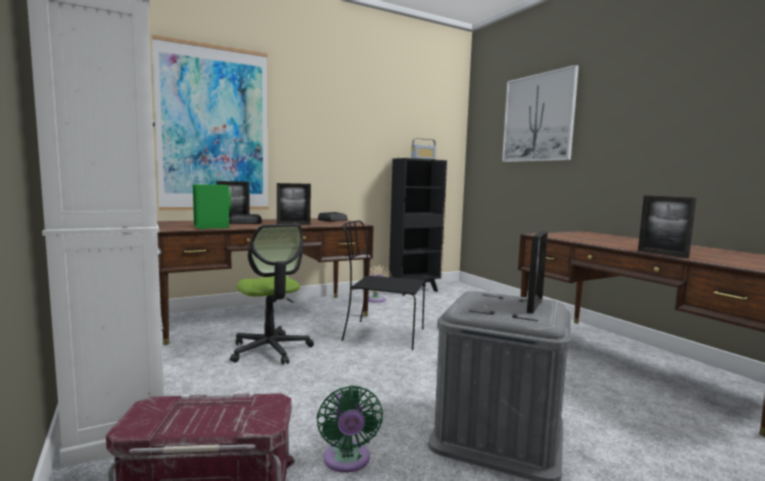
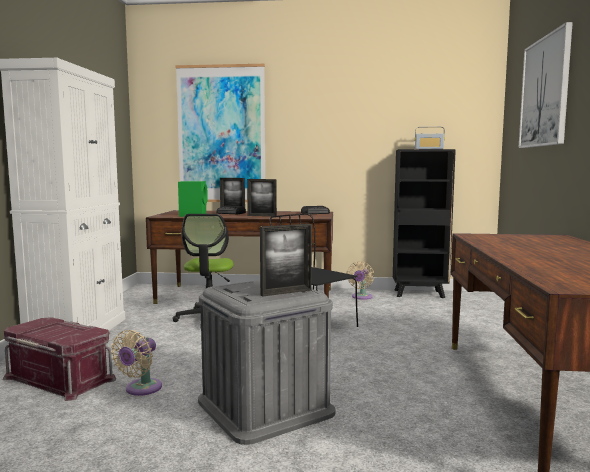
camera: 35 degrees right, 0 degrees up
(347, 461) = (141, 389): green fan -> beige fan
(662, 254) = (512, 261): picture frame -> none

